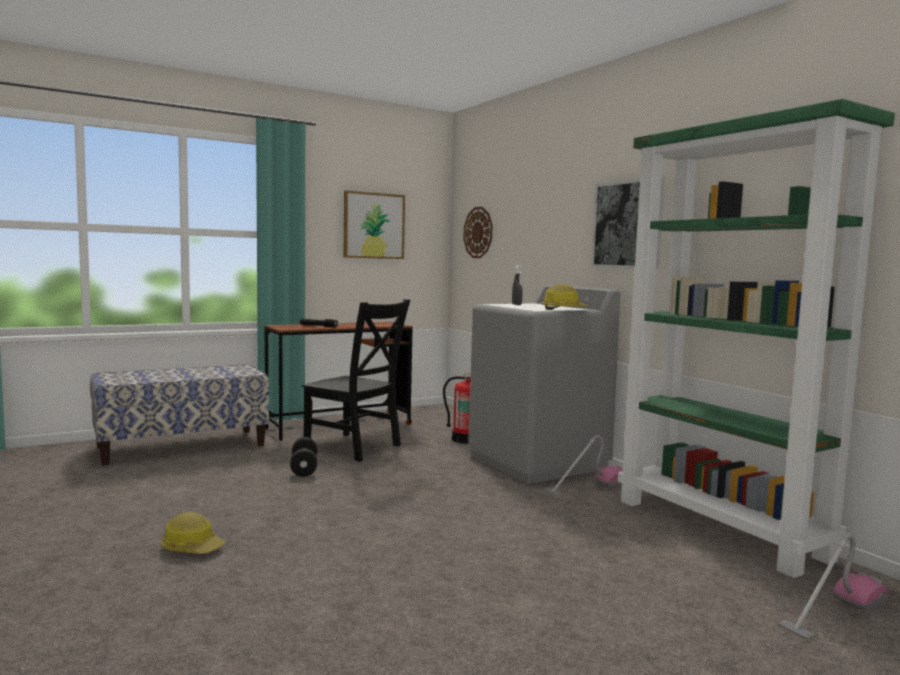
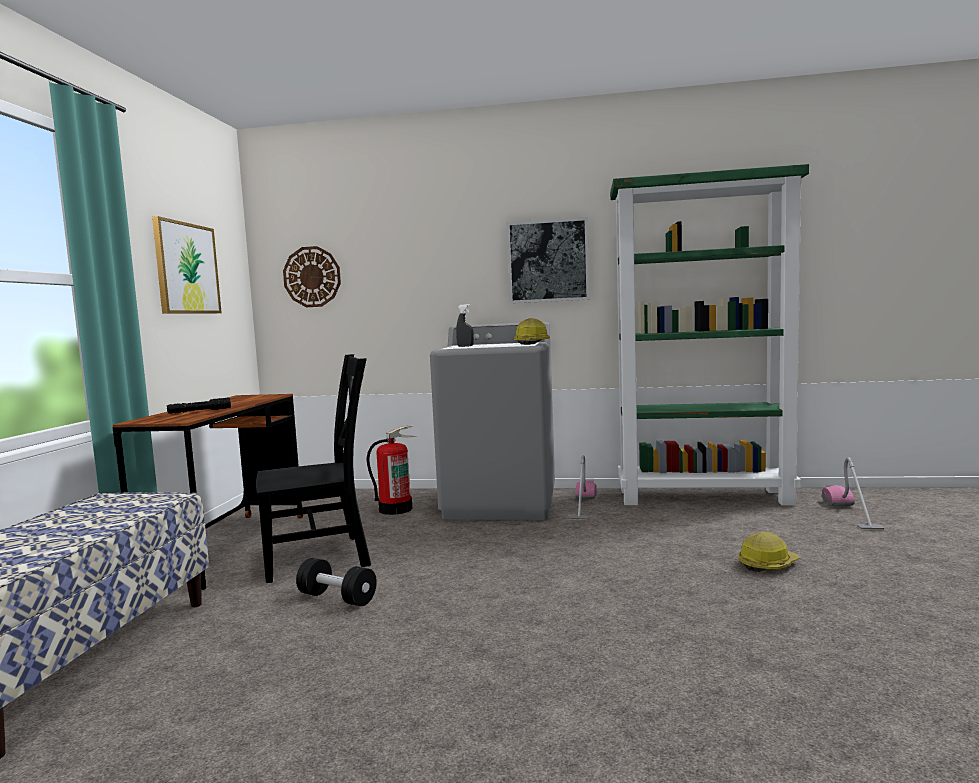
camera: 50 degrees left, 0 degrees up
(193, 547) = (510, 728): hard hat -> hard hat (767, 564)

